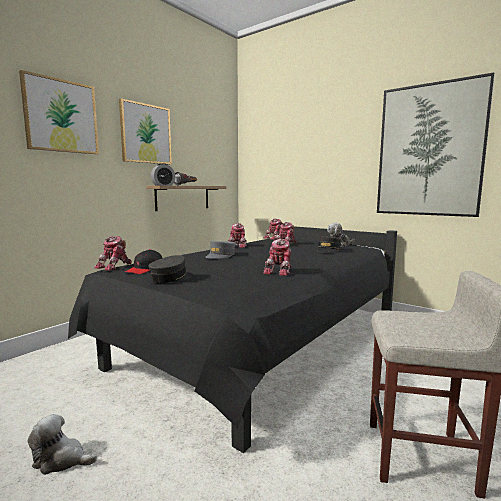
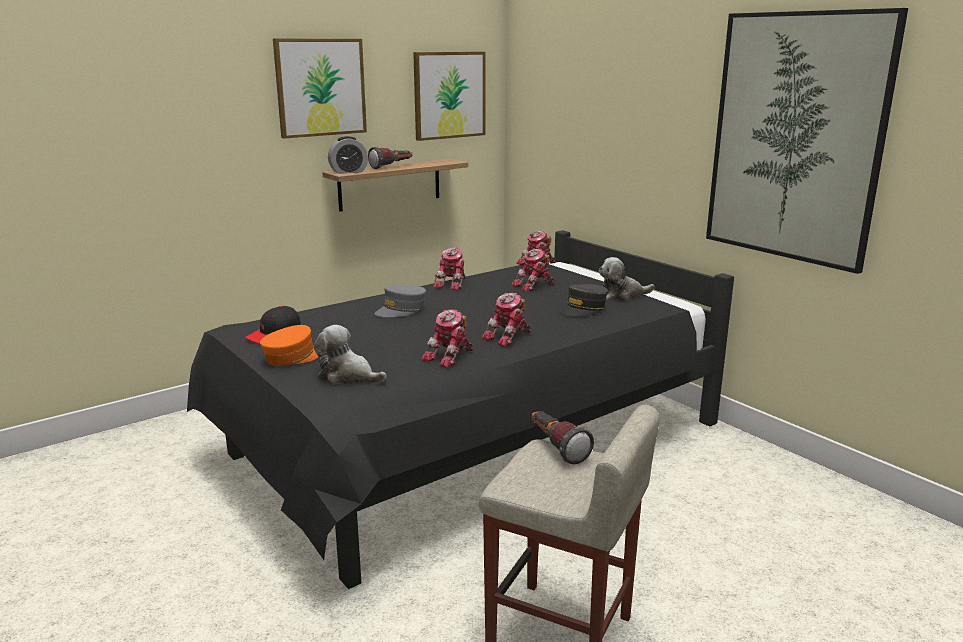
camera: 15 degrees right, 10 degrees up
(61, 116) = (183, 84): picture -> picture (449, 95)
(62, 460) = (153, 560): plush toy -> plush toy (348, 376)
(115, 266) = (242, 322): toy robot -> toy robot (509, 337)
(171, 278) = (294, 357): grey cap -> orange cap
(400, 312) = (556, 448): none -> flashlight

